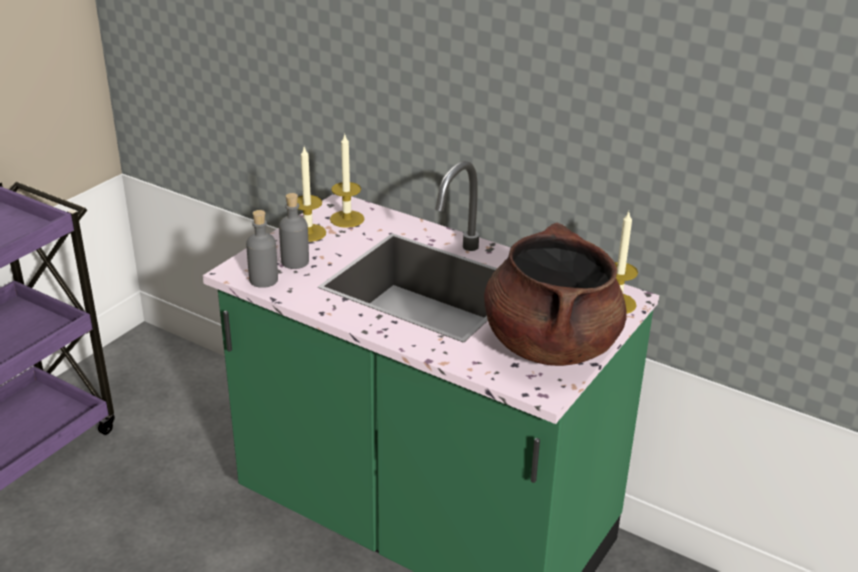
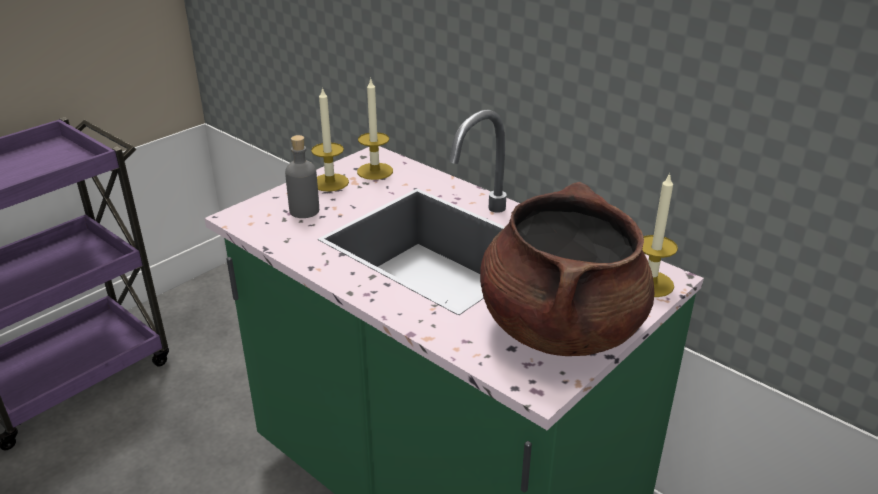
camera: 10 degrees right, 0 degrees up
(263, 280) = (264, 227): grey bottle -> none

